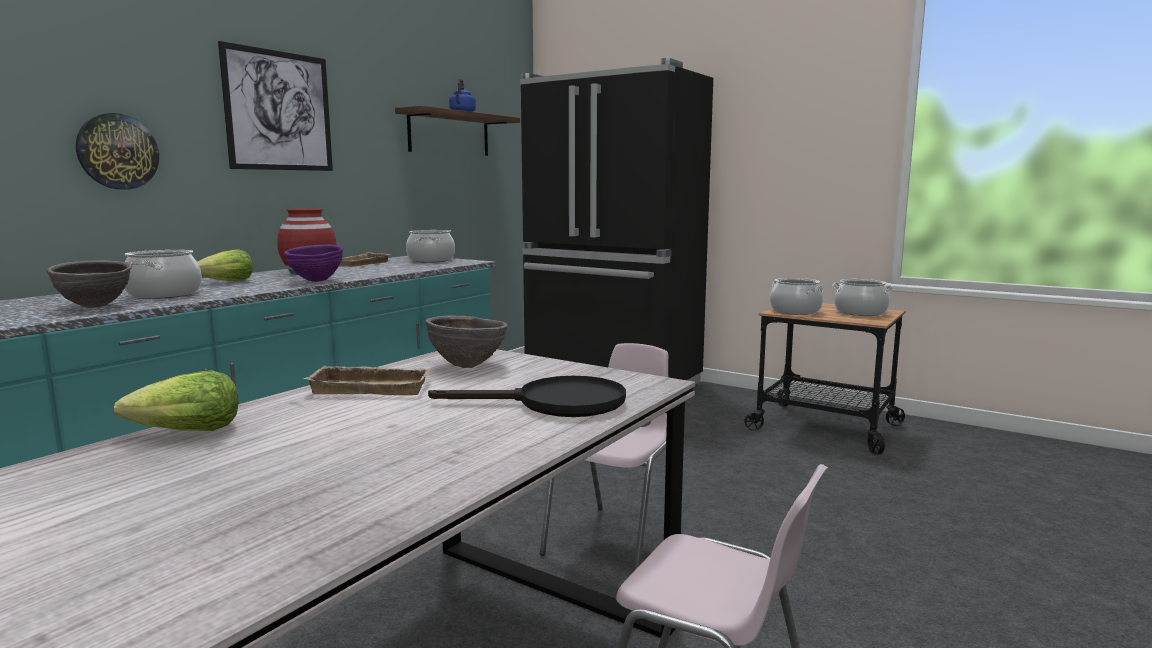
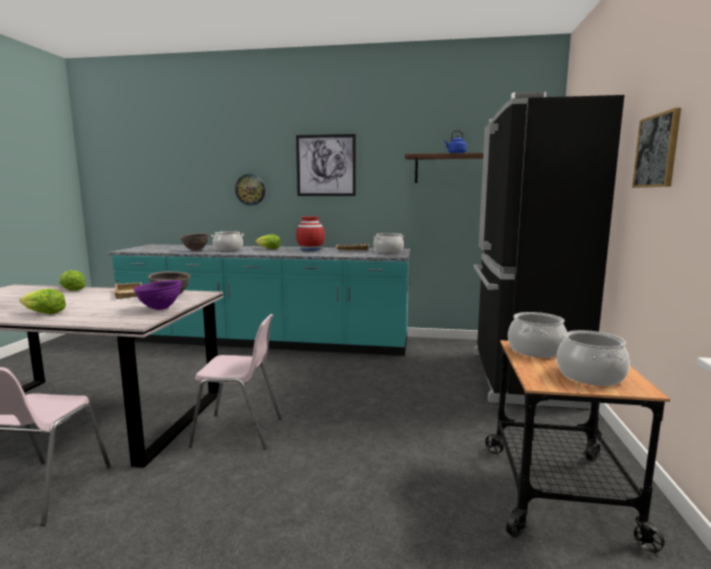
camera: 65 degrees right, 0 degrees up
(316, 281) = (282, 253): purple bowl -> purple bowl (160, 309)
(483, 441) = (43, 313): none -> lettuce
(555, 404) = (98, 314): black frying pan -> none
(772, 133) = (657, 151): none -> picture

